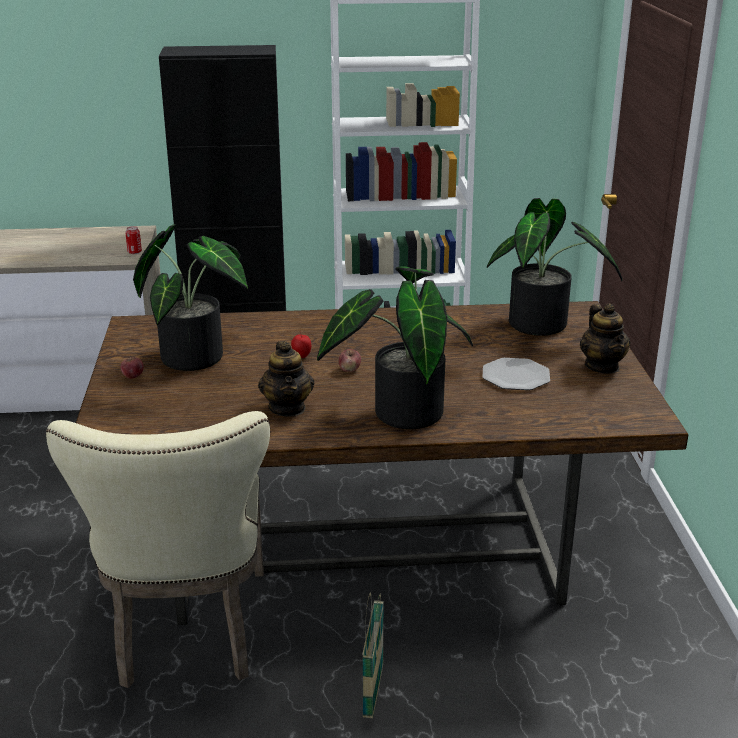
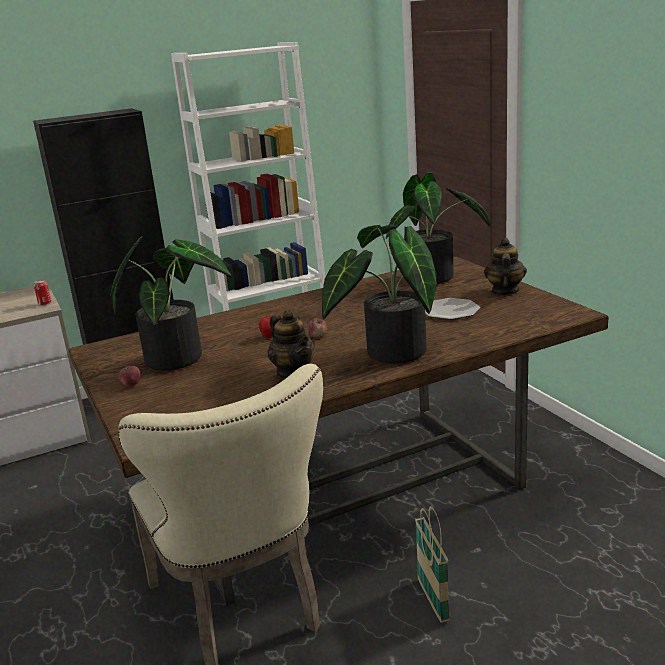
camera: 20 degrees left, 5 degrees down
(602, 366) = (504, 291): teapot -> teapot turned 135 degrees counterclockwise

